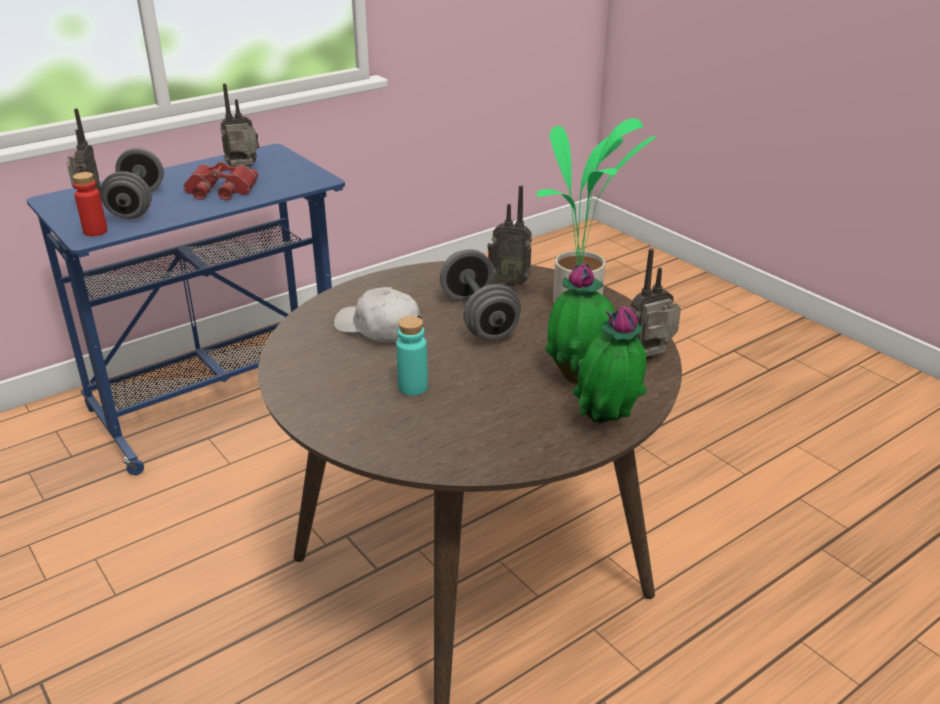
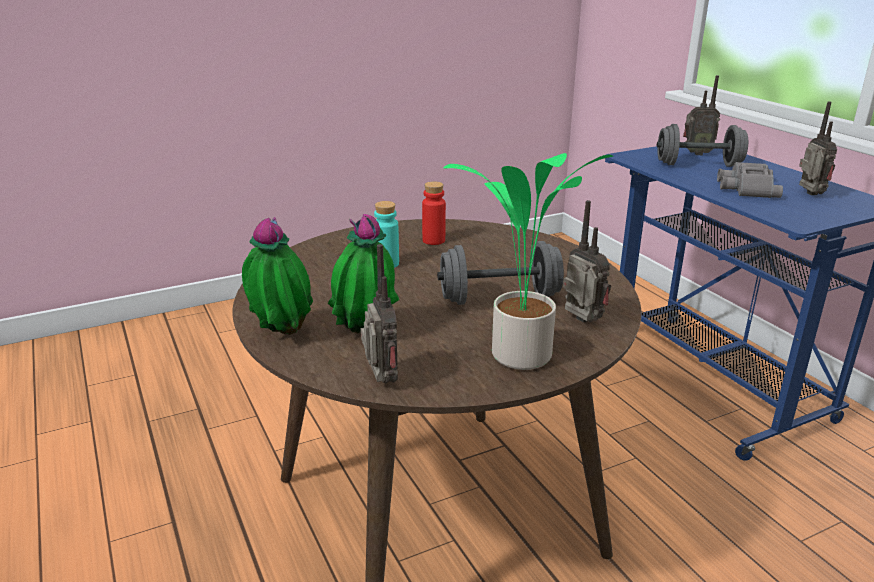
camera: 100 degrees right, 5 degrees down
(95, 231) = (639, 157): red bottle -> red bottle (433, 240)
(220, 190) = (746, 187): red binoculars -> grey binoculars
(379, 328) = (488, 256): white cap -> none
(509, 282) = (580, 322): radio -> radio turned 120 degrees clockwise

